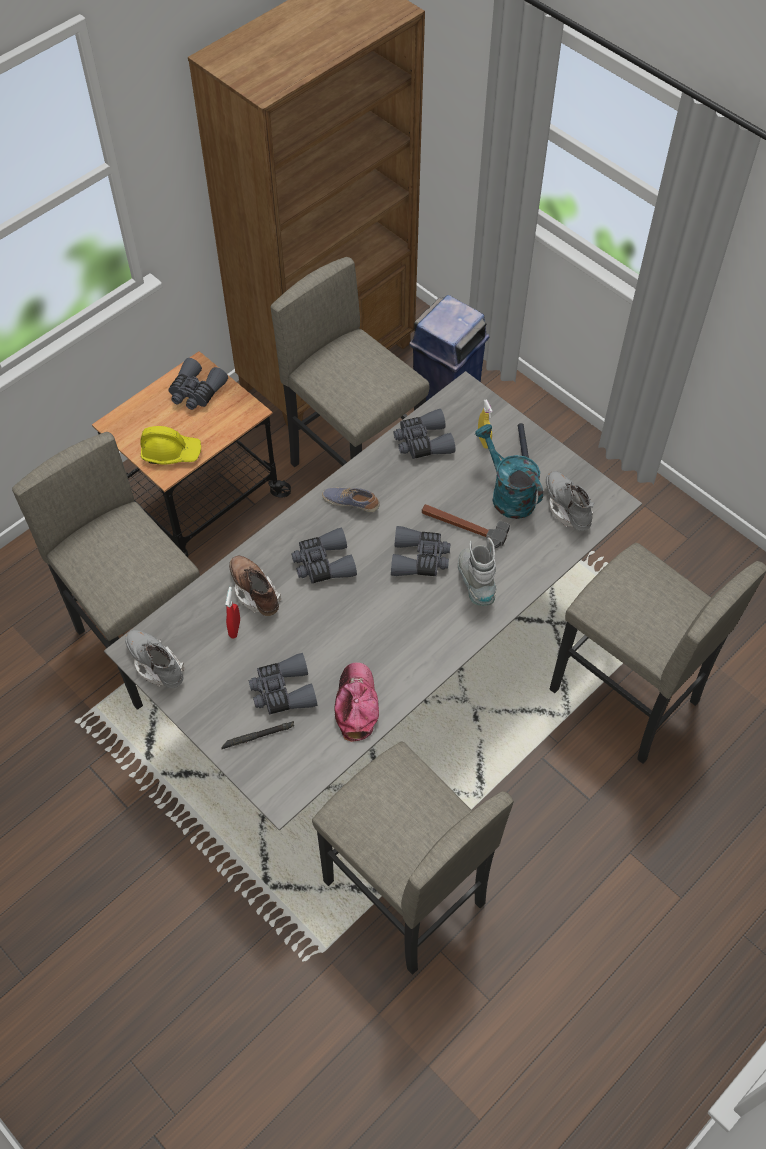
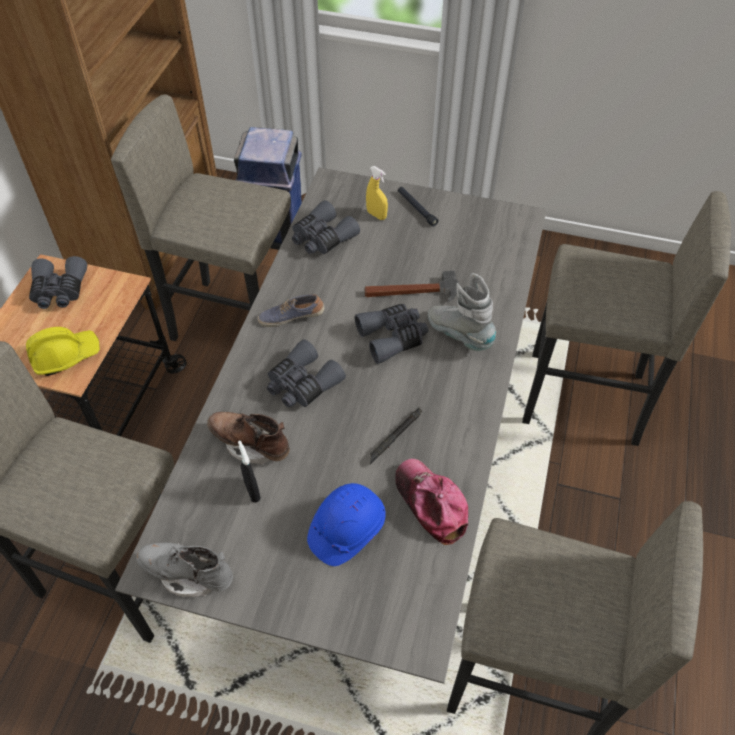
camera: 30 degrees left, 5 degrees down
(235, 628) = (252, 491): red spray bottle -> black spray bottle
(258, 736) = (352, 591): black flashlight -> black flashlight (394, 437)
(282, 691) = (346, 529): grey binoculars -> blue hard hat
(507, 494) = (430, 248): turquoise watering can -> none
(567, 508) = (489, 238): grey boot -> none

